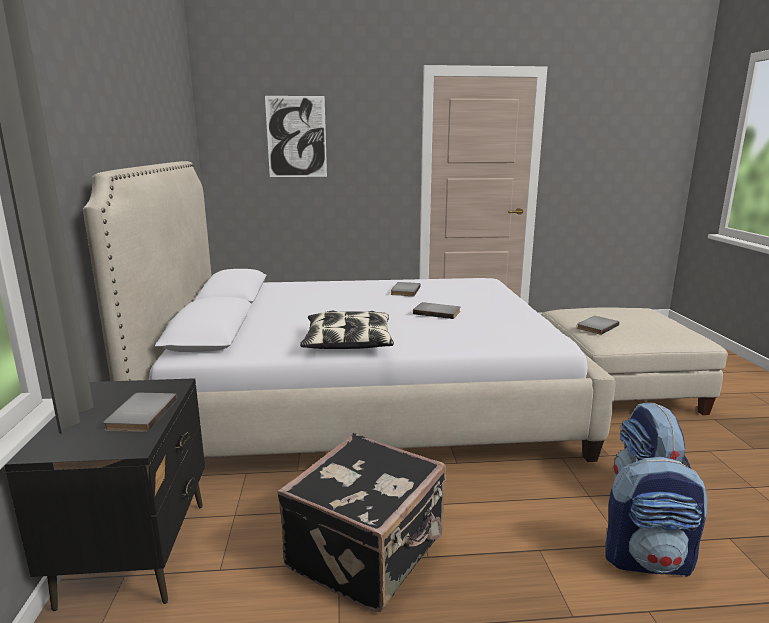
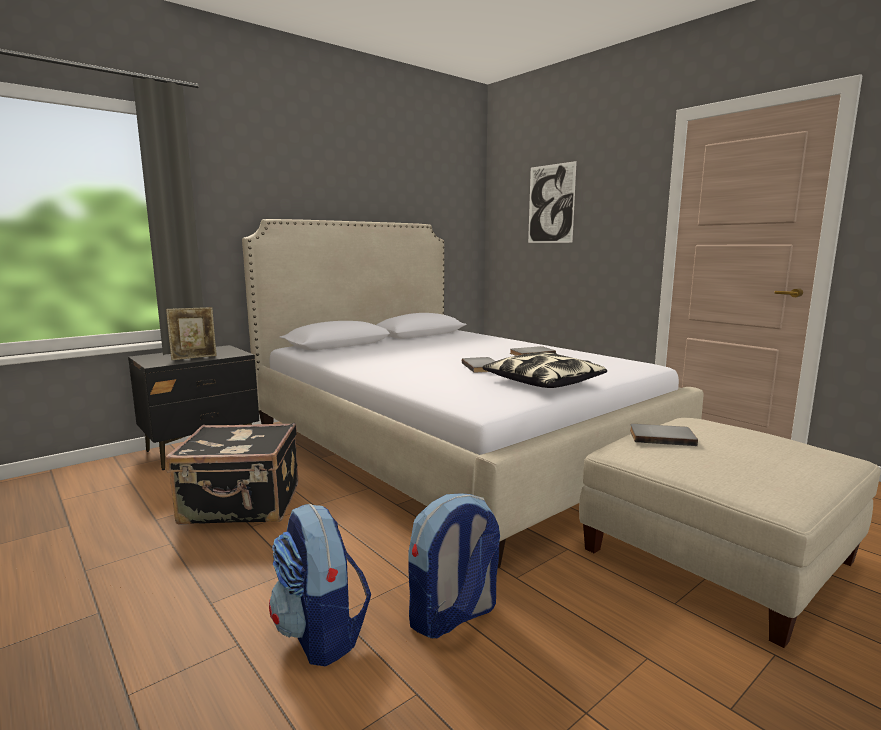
camera: 55 degrees right, 5 degrees down
(139, 414) = (194, 357): grey book -> picture frame
(348, 342) = (366, 364): pillow -> pillow (543, 382)

